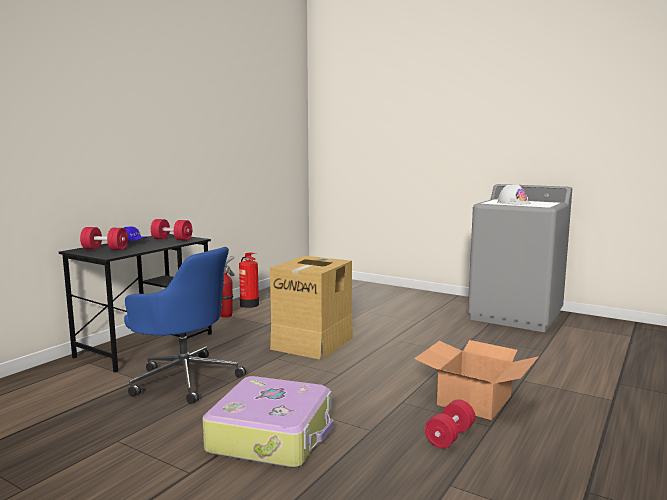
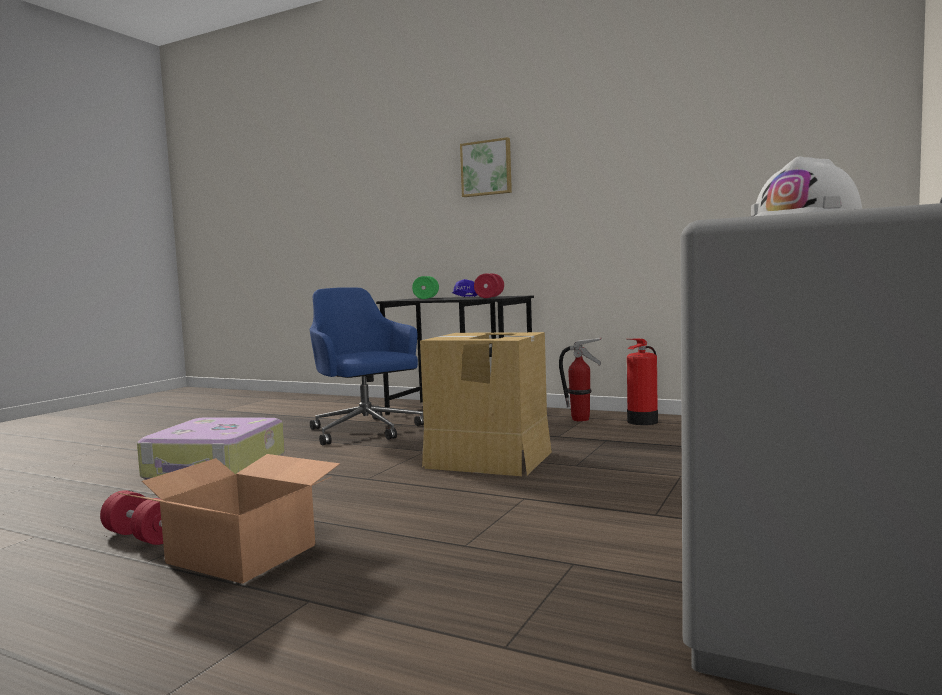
camera: 85 degrees right, 5 degrees down
(105, 249) = (426, 298): red dumbbell -> green dumbbell
(117, 122) = (486, 168): none -> picture
(184, 378) = (366, 431): blue office chair -> blue office chair turned 120 degrees clockwise

